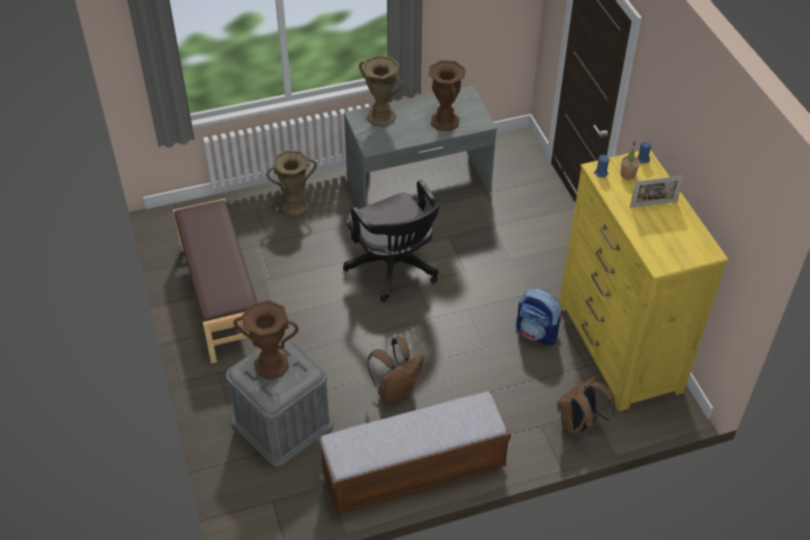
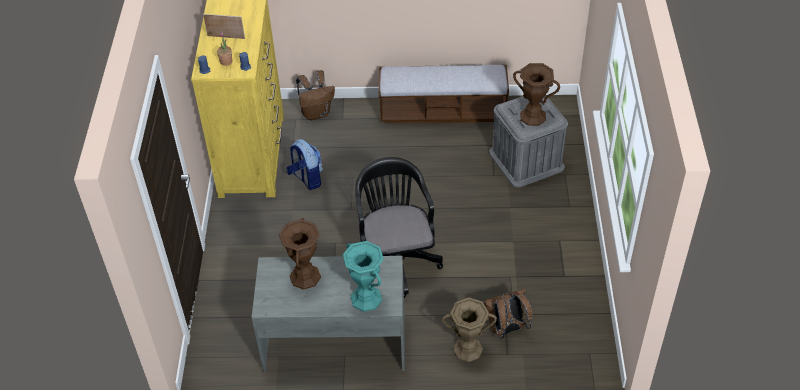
camera: 160 degrees left, 0 degrees up
(220, 297) = (558, 269): brown bench -> none
(381, 117) = (366, 298): brown vase -> turquoise vase
(396, 390) = (435, 163): brown backpack -> brown backpack (506, 329)

